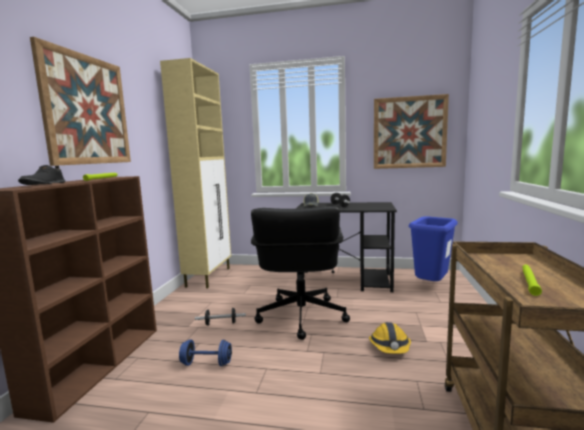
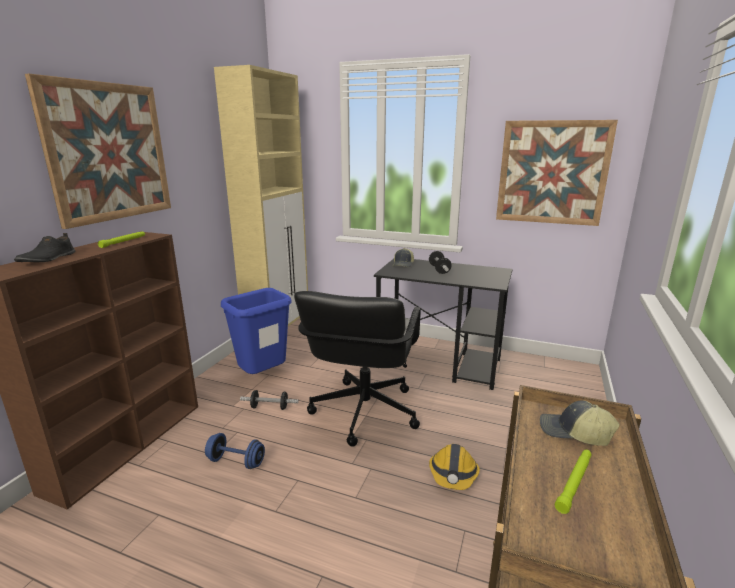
camera: 10 degrees right, 10 degrees up
(431, 286) = (547, 387): blue trash can -> blue trash can (263, 377)
(506, 262) = (574, 433): none -> cap

